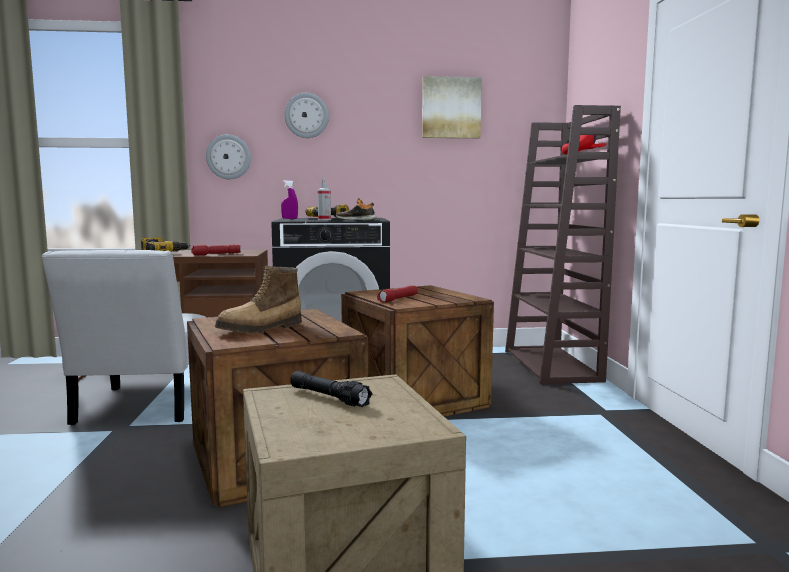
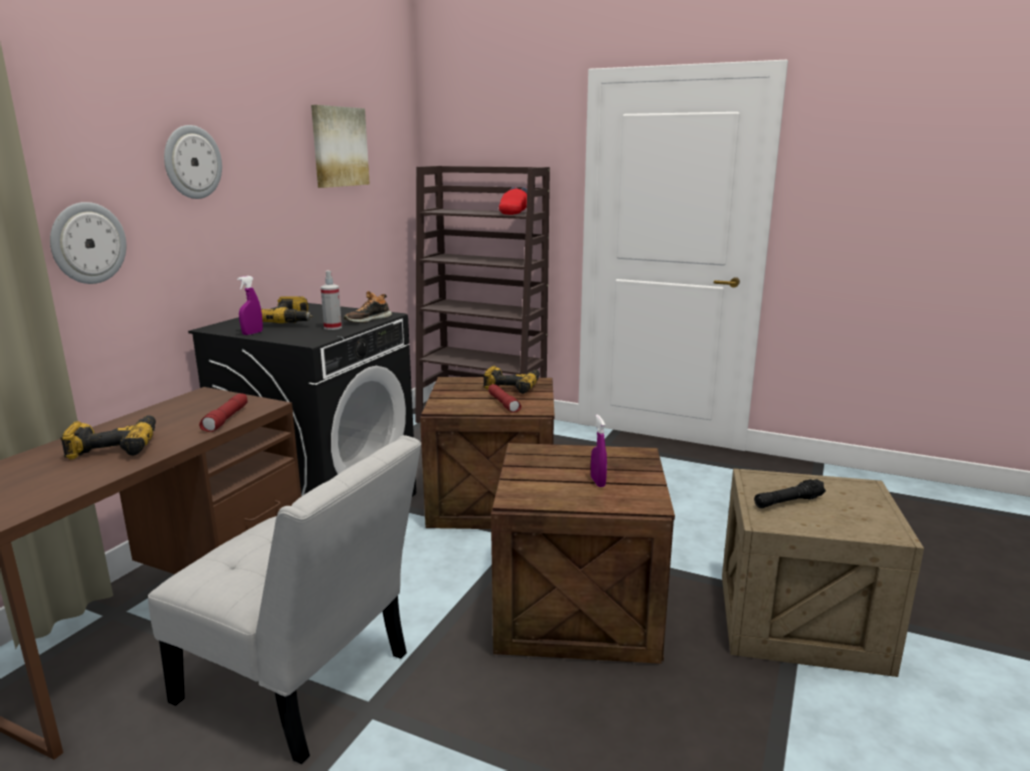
camera: 60 degrees left, 10 degrees up
(261, 329) = (598, 482): boot -> purple spray bottle
(444, 296) = (512, 386): none -> power drill

